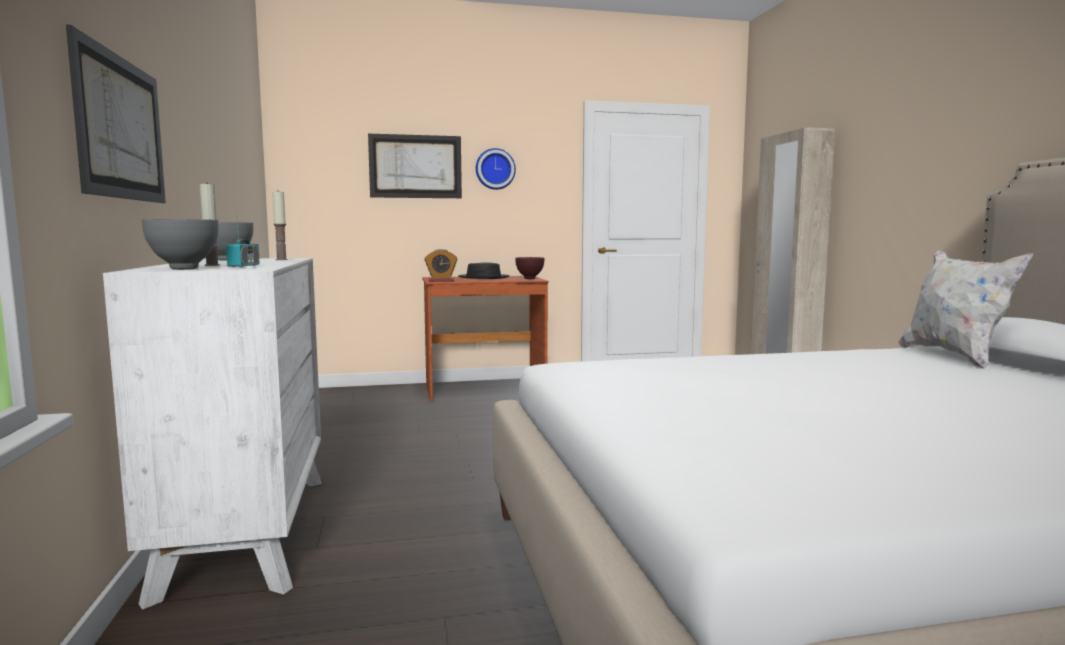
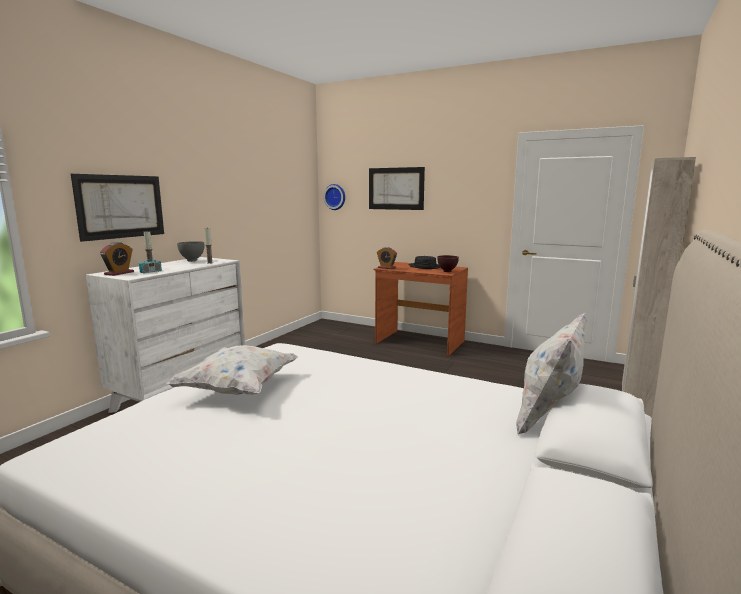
camera: 40 degrees right, 5 degrees up
(183, 269) = (119, 273): grey bowl -> alarm clock
(495, 169) = (446, 189): wall clock -> wall clock (335, 197)
(683, 400) = (239, 389): none -> white pillow

